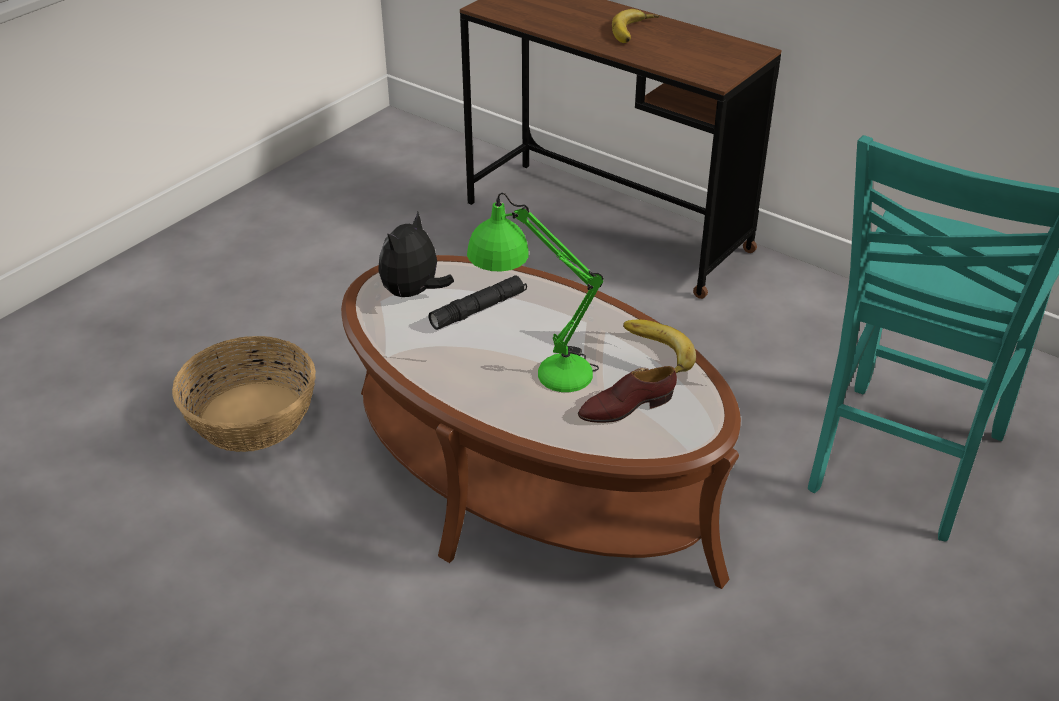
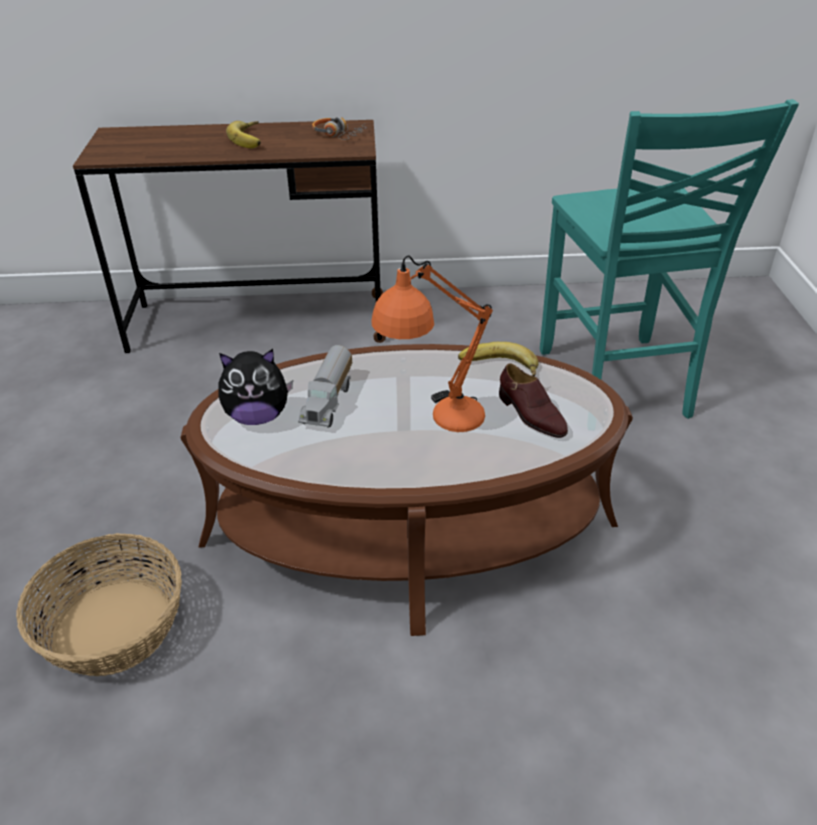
camera: 40 degrees left, 0 degrees up
(413, 293) = (258, 417): plush toy -> plush toy turned 90 degrees counterclockwise
(478, 309) = (329, 402): black flashlight -> toy truck
(535, 369) = (433, 423): green table lamp -> orange table lamp
(626, 407) = (531, 415): brown shoe -> brown shoe turned 60 degrees counterclockwise
(720, 56) = (338, 135): none -> headphones

